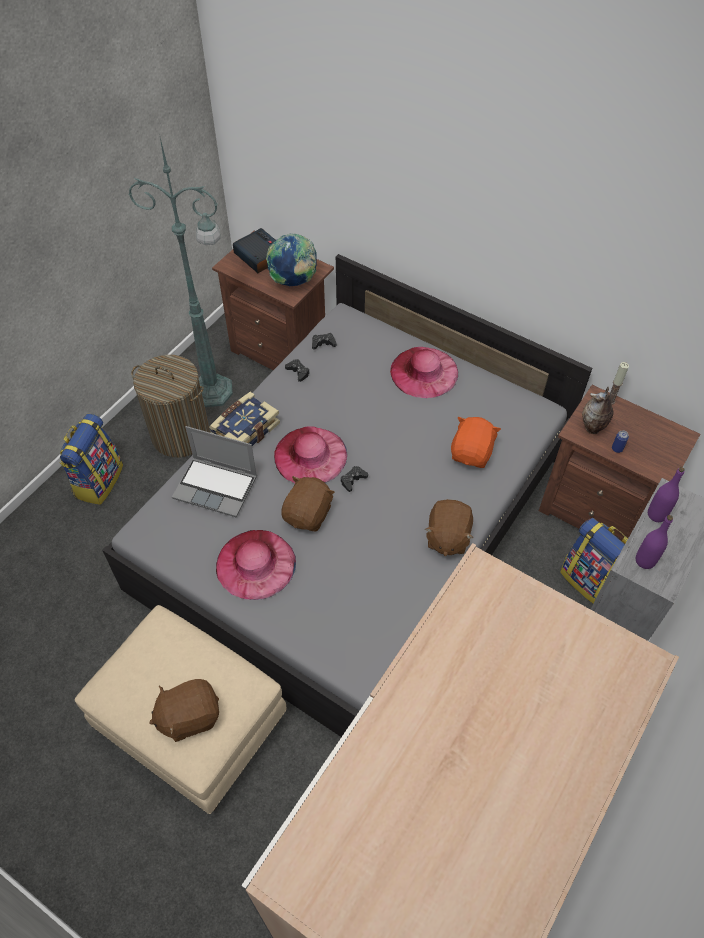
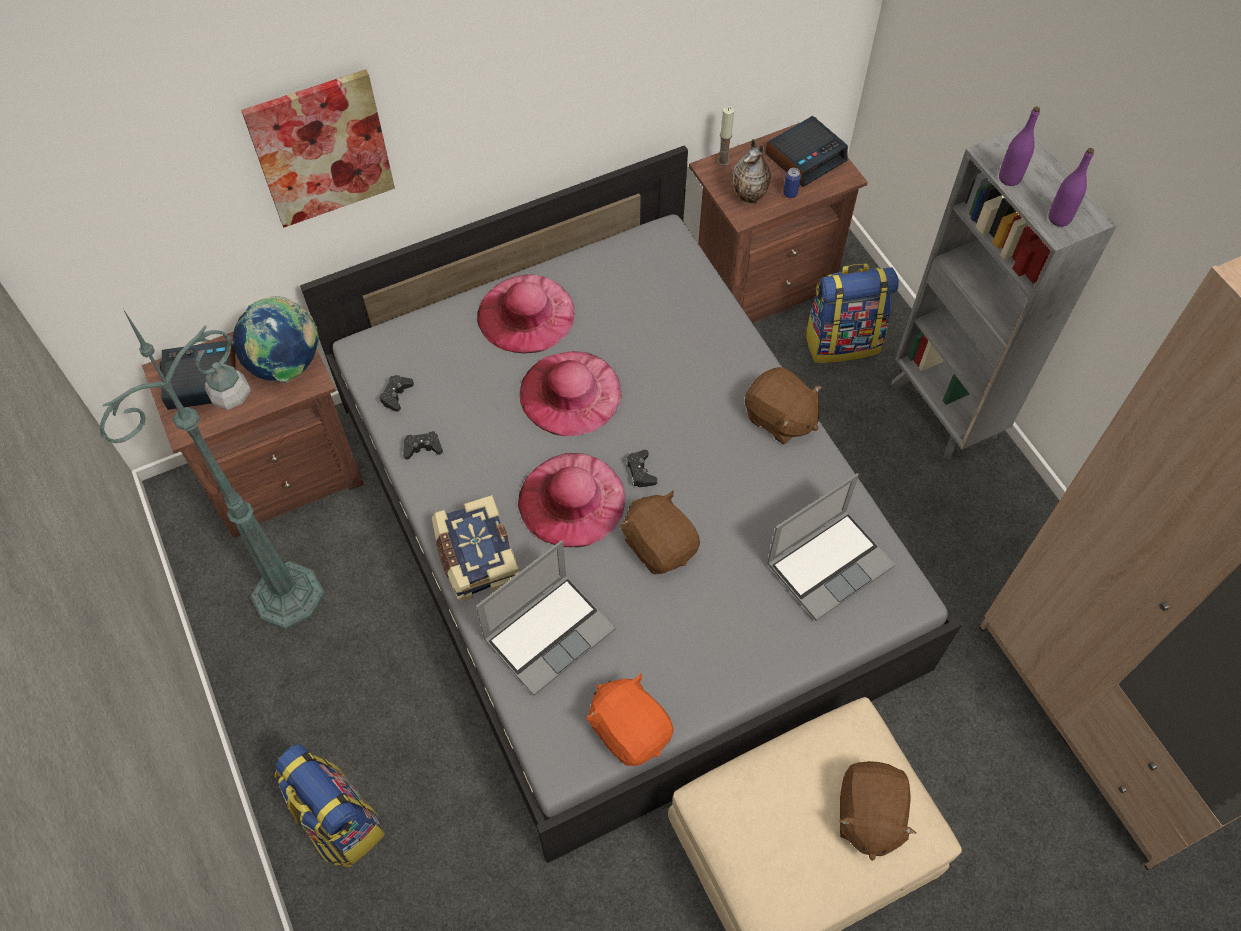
camera: 60 degrees left, 5 degrees up
(181, 434) = (336, 671): laundry basket -> none
(255, 564) = (698, 639): pink hat -> pink hat (570, 393)
(355, 613) = (829, 563): none -> laptop
(375, 181) = (321, 148): none -> picture
(472, 453) = (679, 332): orange plush toy -> orange plush toy (630, 729)
(657, 443) = (805, 157): none -> alarm clock

